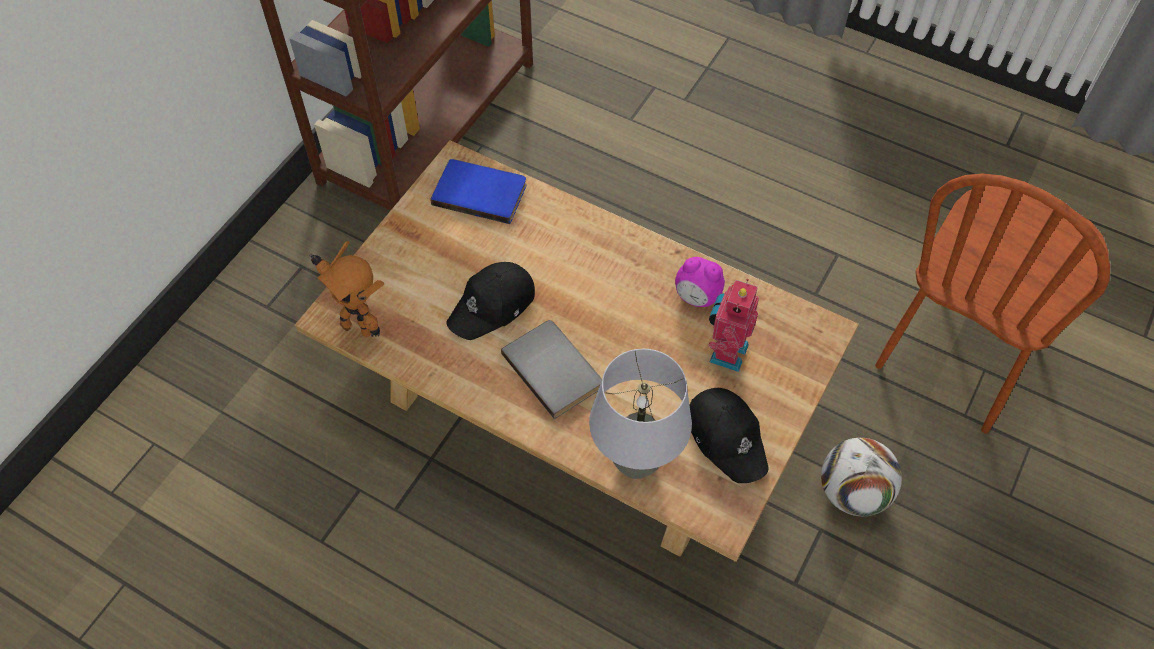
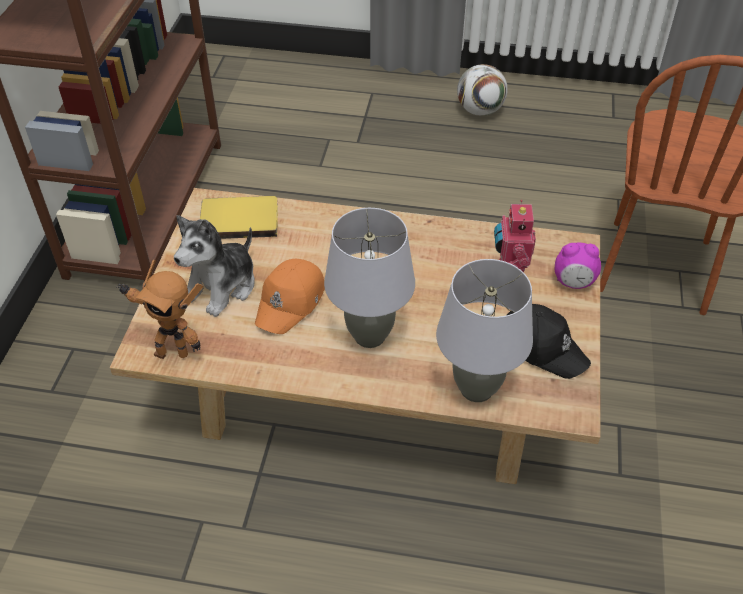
camera: 20 degrees left, 10 degrees down
(432, 267) = (222, 286): none -> plush toy
(480, 191) = (239, 219): blue book -> yellow book
(493, 306) = (291, 302): black cap -> orange cap
(555, 369) = (369, 336): grey book -> grey table lamp
(697, 297) = (462, 249): alarm clock -> alarm clock (573, 282)
(852, 493) = (629, 389): football -> football (480, 111)

